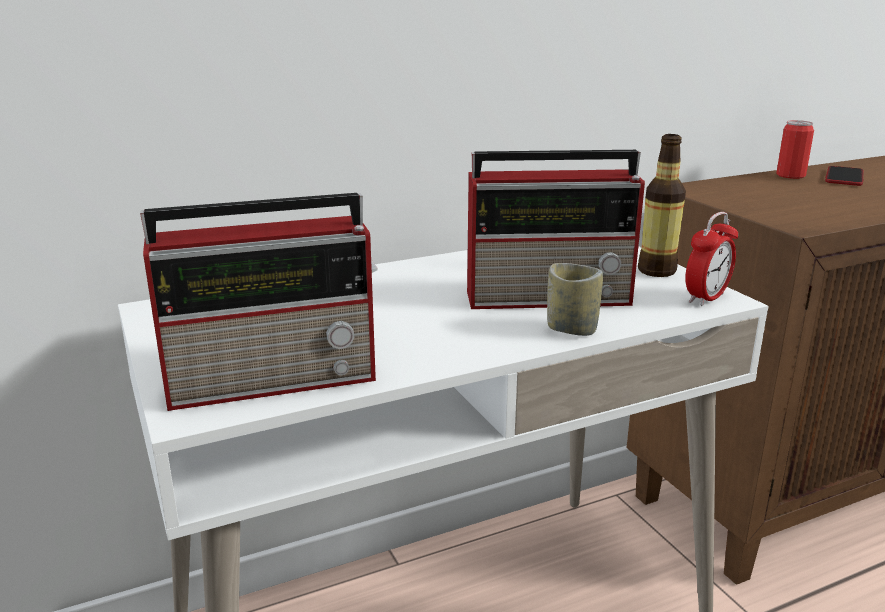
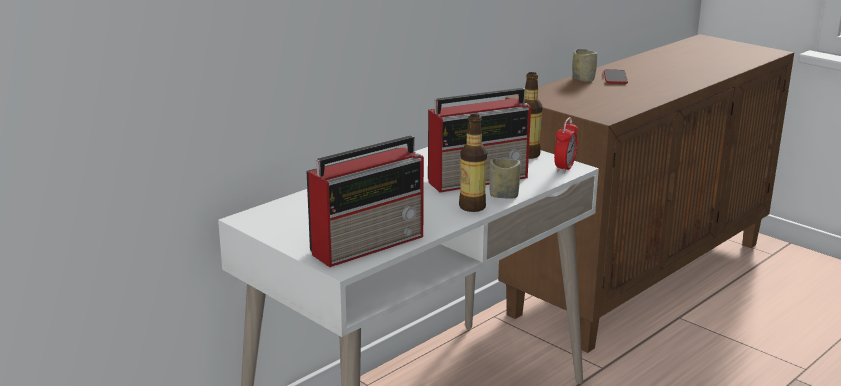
camera: 20 degrees left, 0 degrees up
(503, 340) = (472, 207): none -> bottle
(790, 175) = (583, 79): can -> cup

